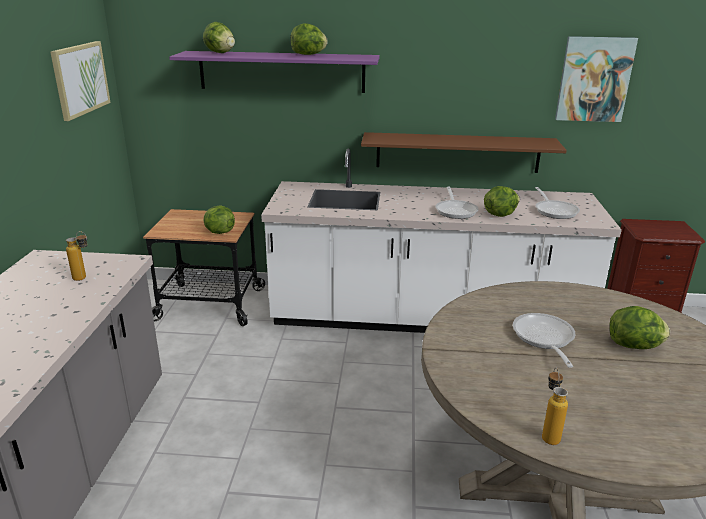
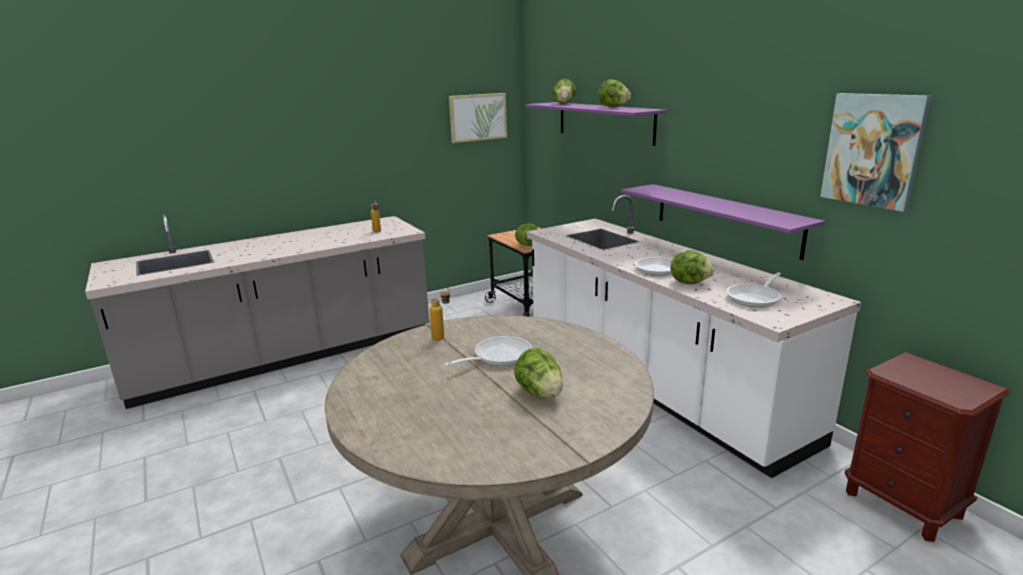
camera: 55 degrees right, 5 degrees down
(457, 152) = (725, 218): brown shelf -> purple shelf
(548, 434) = (361, 384): bottle -> bottle (442, 336)

